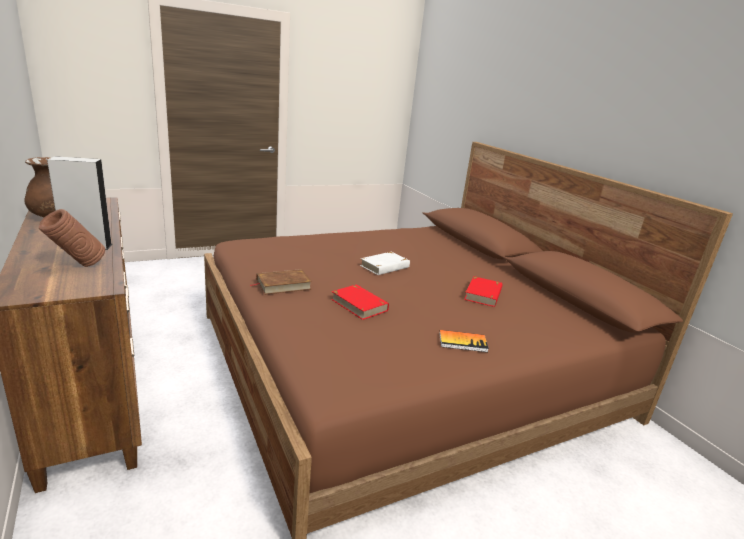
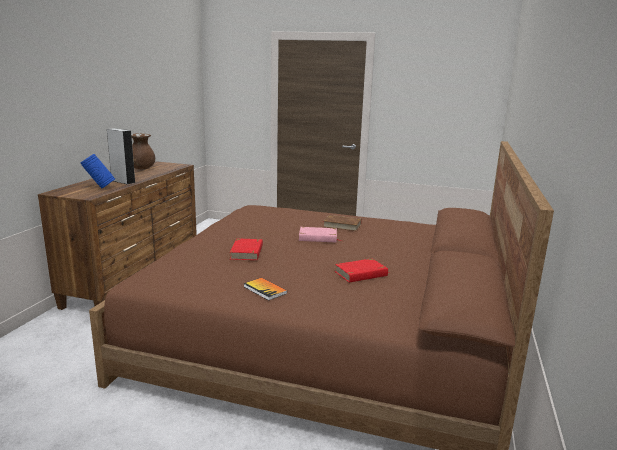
camera: 45 degrees right, 5 degrees down
(77, 266) = (99, 188): brown vase -> blue vase
(283, 285) = (225, 231): brown book -> brown book (342, 225)
(385, 266) = (318, 238): white book -> pink book

